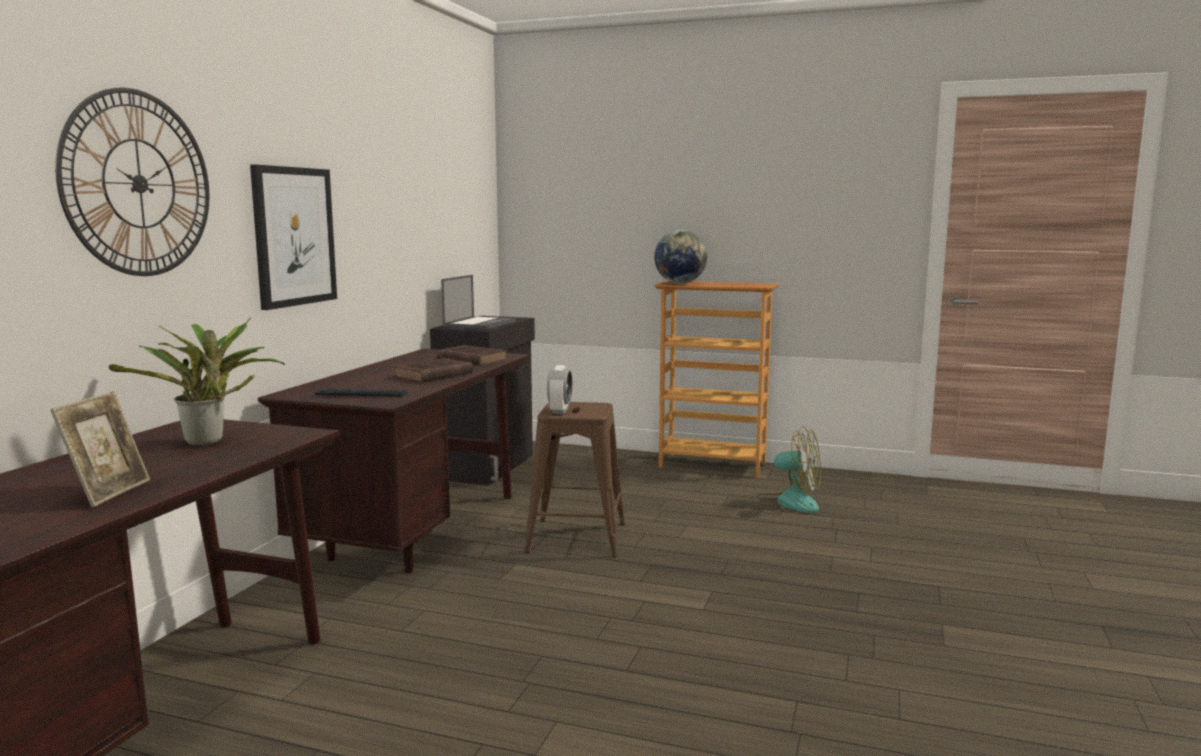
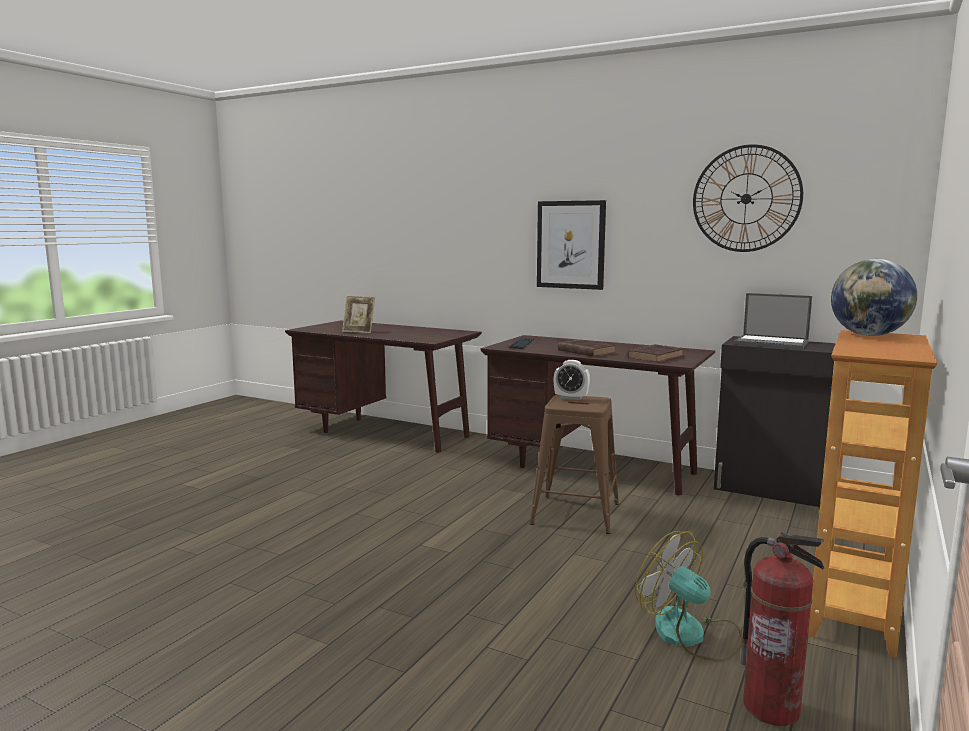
camera: 100 degrees right, 0 degrees up
(139, 184) = (470, 215): wall clock -> wall clock (746, 199)
(209, 442) = (424, 334): potted plant -> none
(786, 503) = (691, 635): fan -> fan turned 105 degrees clockwise
(849, 490) = (771, 708): none -> fire extinguisher

